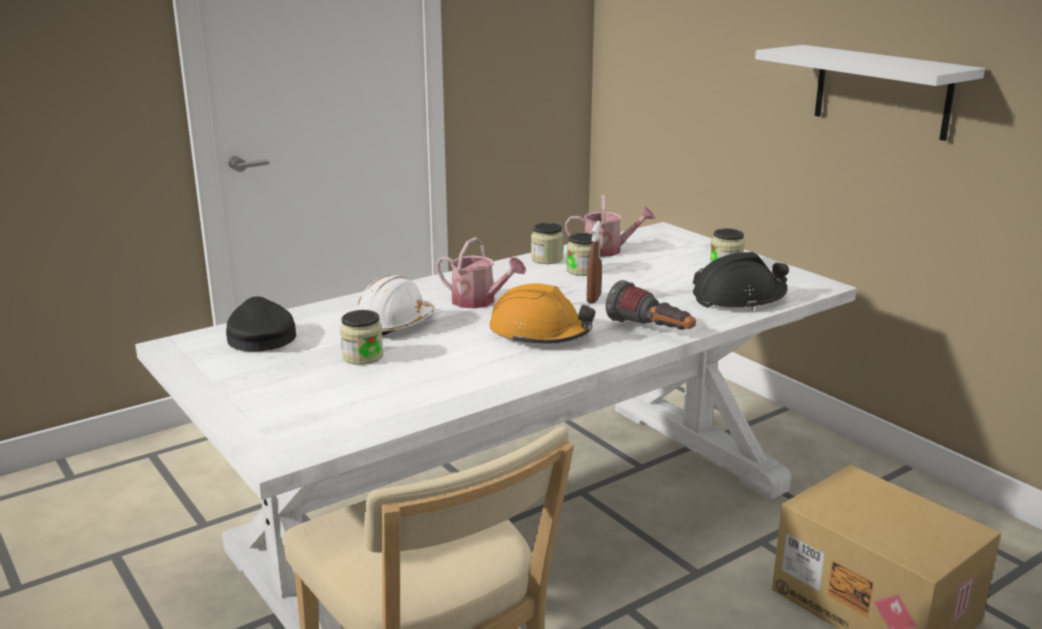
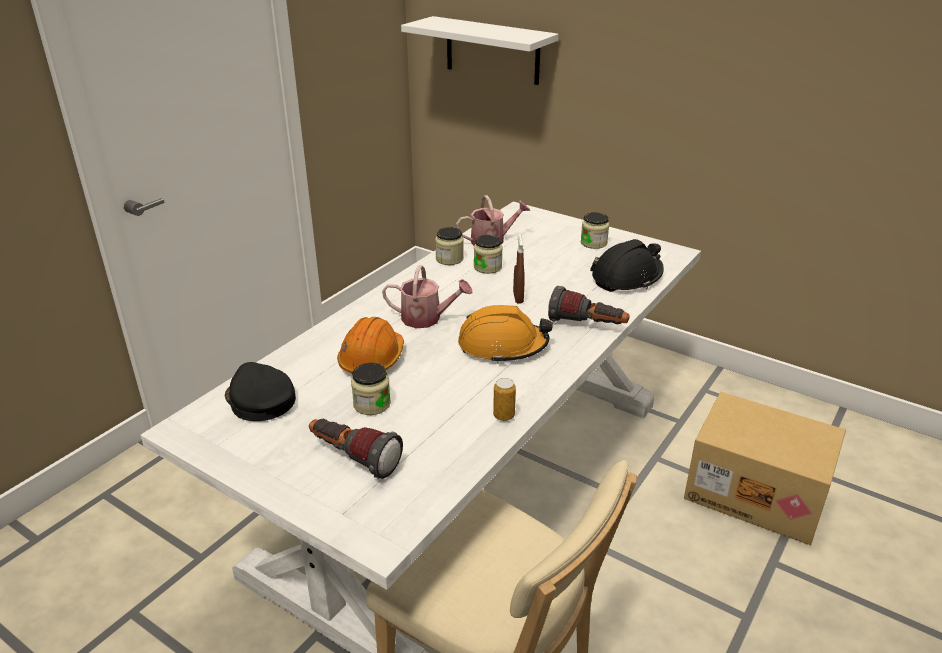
camera: 20 degrees left, 10 degrees up
(308, 393) = (353, 459): none -> flashlight
(394, 324) = (372, 359): white hard hat -> orange hard hat
(489, 387) = (504, 416): none -> can
(882, 91) = (697, 85): white shelf -> white shelf (492, 50)

